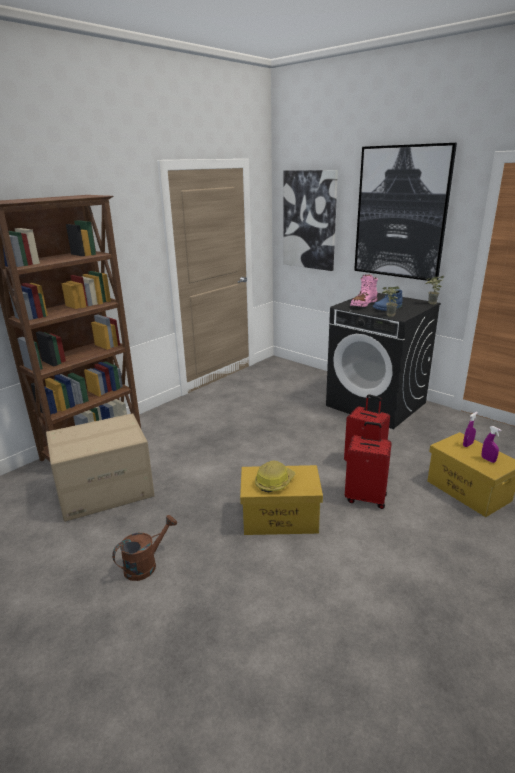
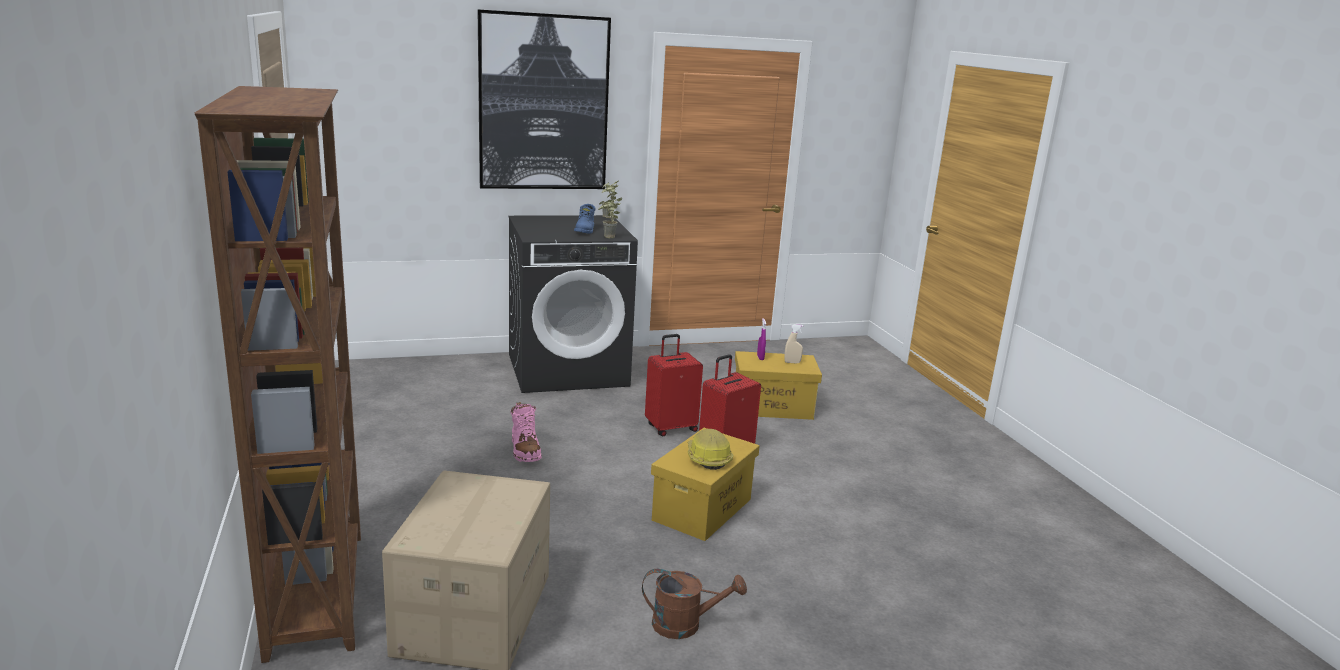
camera: 60 degrees left, 5 degrees down
(145, 564) = (685, 625): brown watering can -> brown watering can turned 105 degrees clockwise
(309, 220) = (383, 116): picture -> none
(363, 304) = (548, 231): pink boot -> pink boot (525, 450)
(488, 459) = (792, 362): purple spray bottle -> beige spray bottle

